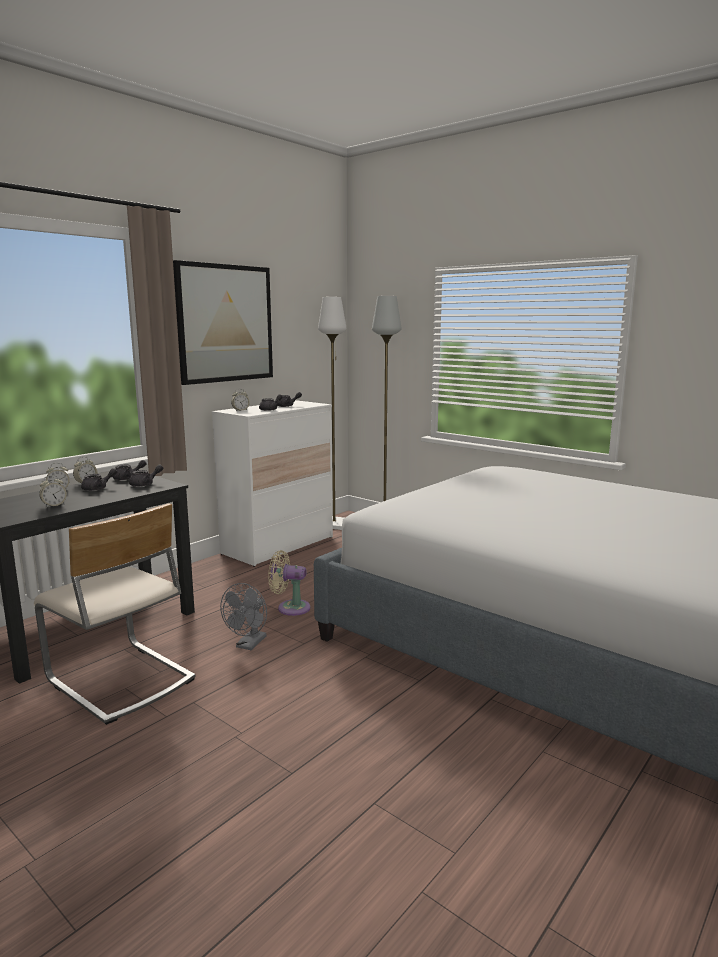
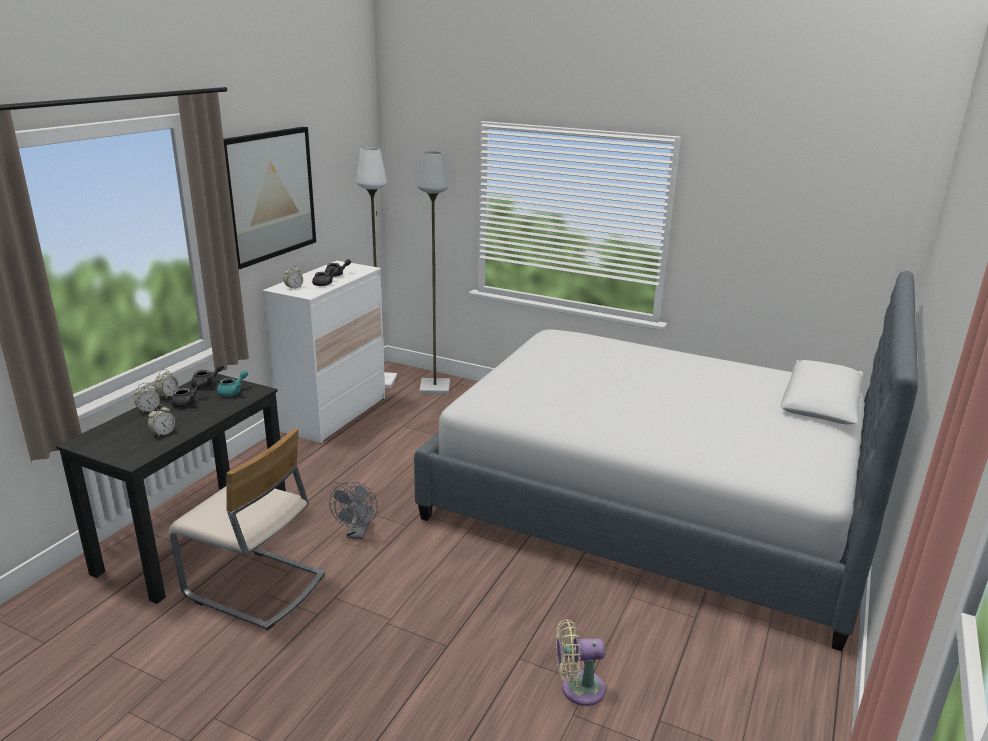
camera: 15 degrees left, 10 degrees up
(145, 484) = (233, 392): grey teapot -> turquoise teapot
(290, 608) = (378, 488): beige fan -> beige fan (578, 688)

